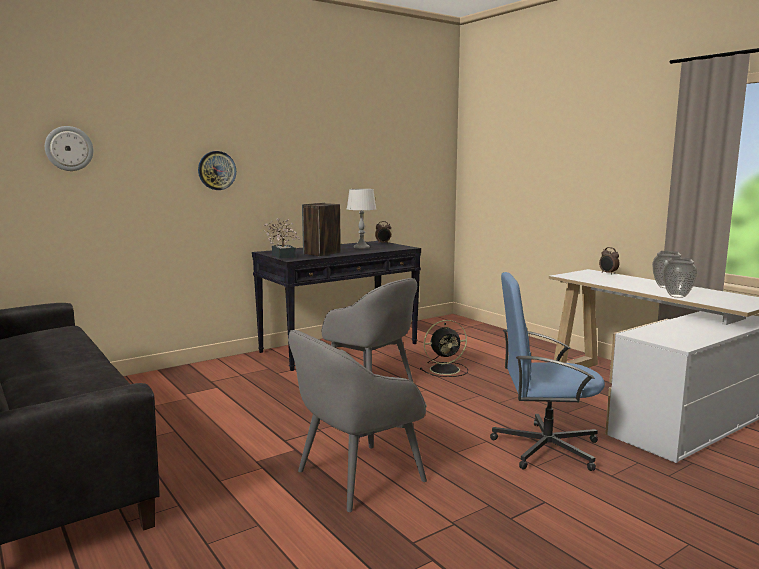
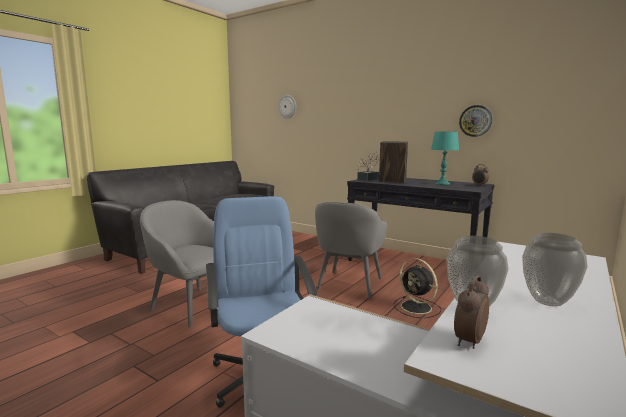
camera: 70 degrees right, 0 degrees up
(217, 170) = (357, 117): wall clock -> wall clock (475, 121)
(361, 247) = (442, 184): grey table lamp -> turquoise table lamp
(608, 273) = (592, 267): alarm clock -> alarm clock (468, 341)

